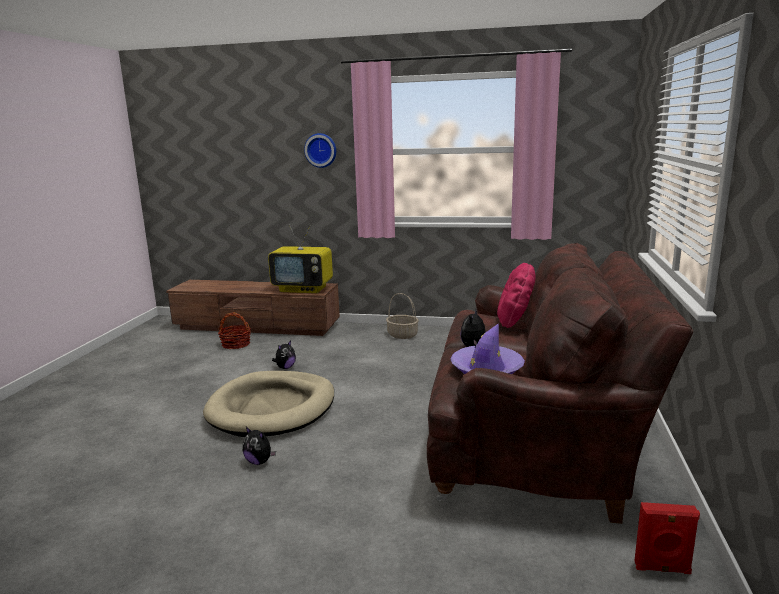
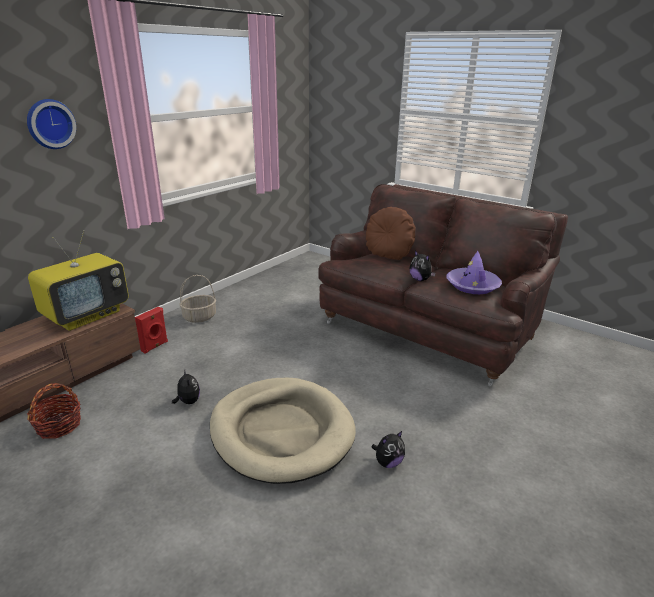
camera: 65 degrees left, 10 degrees up
(514, 323) = (388, 256): pink pillow -> brown pillow
(662, 569) = (572, 342): red speaker -> red speaker (155, 346)

